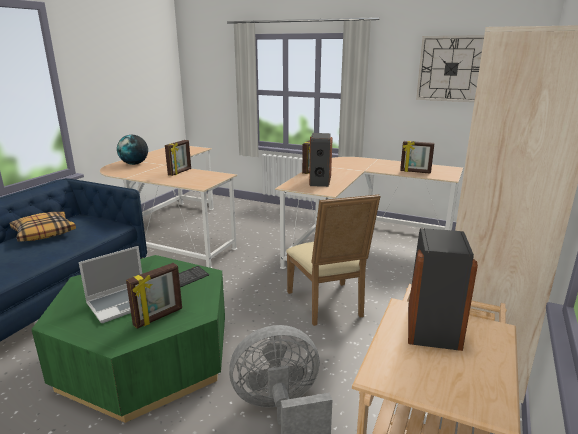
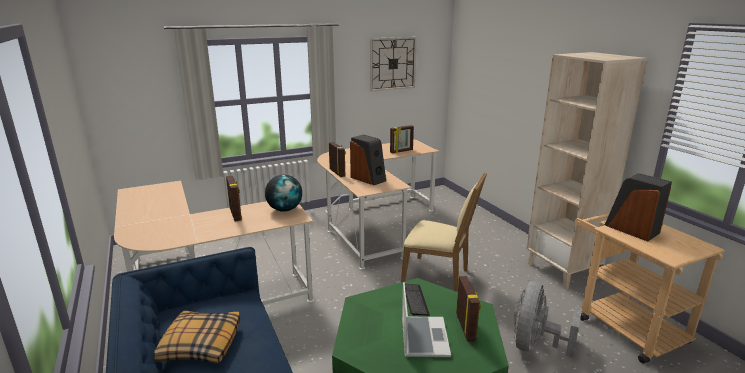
camera: 50 degrees left, 0 degrees up
(134, 164) = (151, 226): globe -> globe (285, 209)

